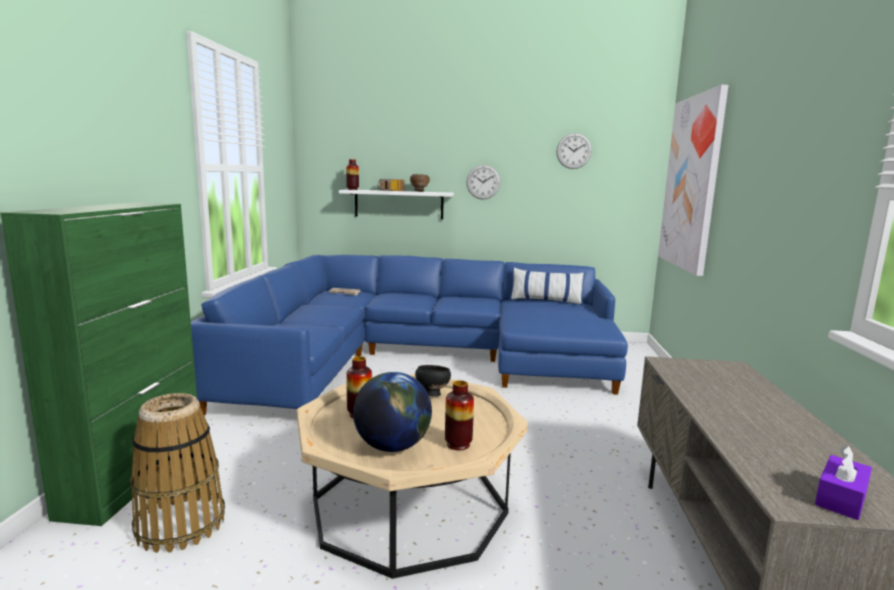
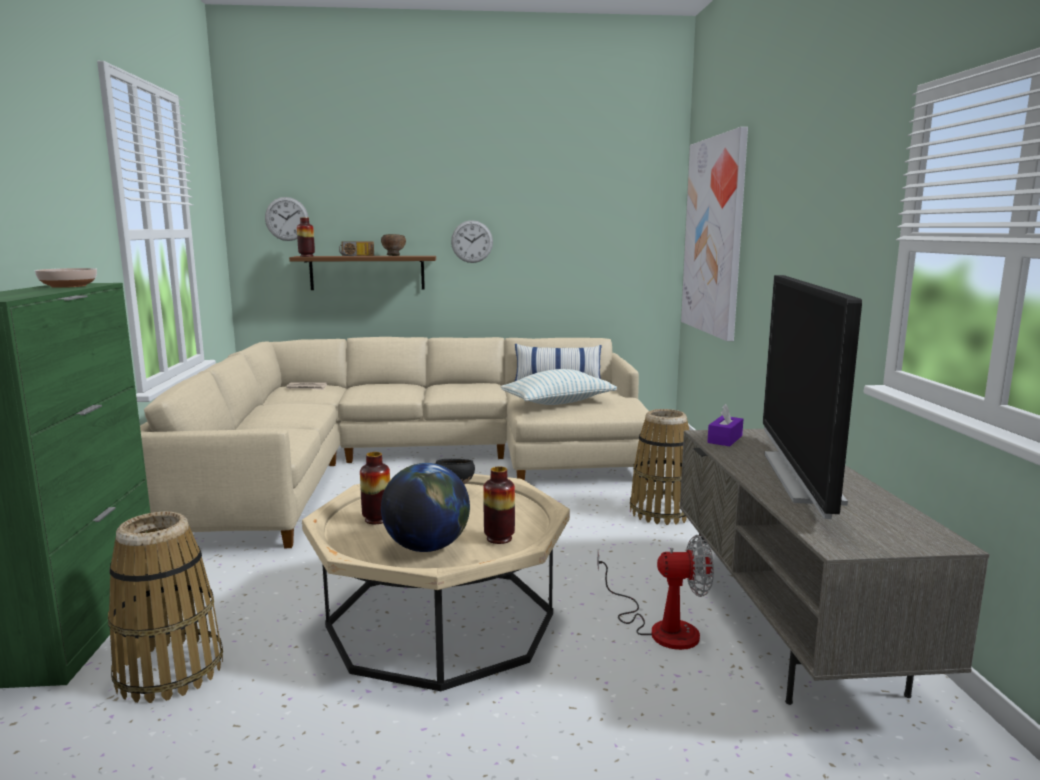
camera: 10 degrees left, 0 degrees up
(135, 204) = (69, 286): none -> bowl
(399, 204) = (367, 272): white shelf -> brown shelf
(420, 359) = (411, 463): blue sofa -> beige sofa
(542, 319) = (558, 403): none -> pillow
(574, 151) = (578, 201): wall clock -> wall clock (287, 219)
(606, 541) = (661, 627): none -> fan
(624, 423) = (662, 512): none -> basket
(755, 417) = (800, 477): none -> television
(841, 498) = (882, 537): purple tissue box -> purple tissue box (725, 439)

